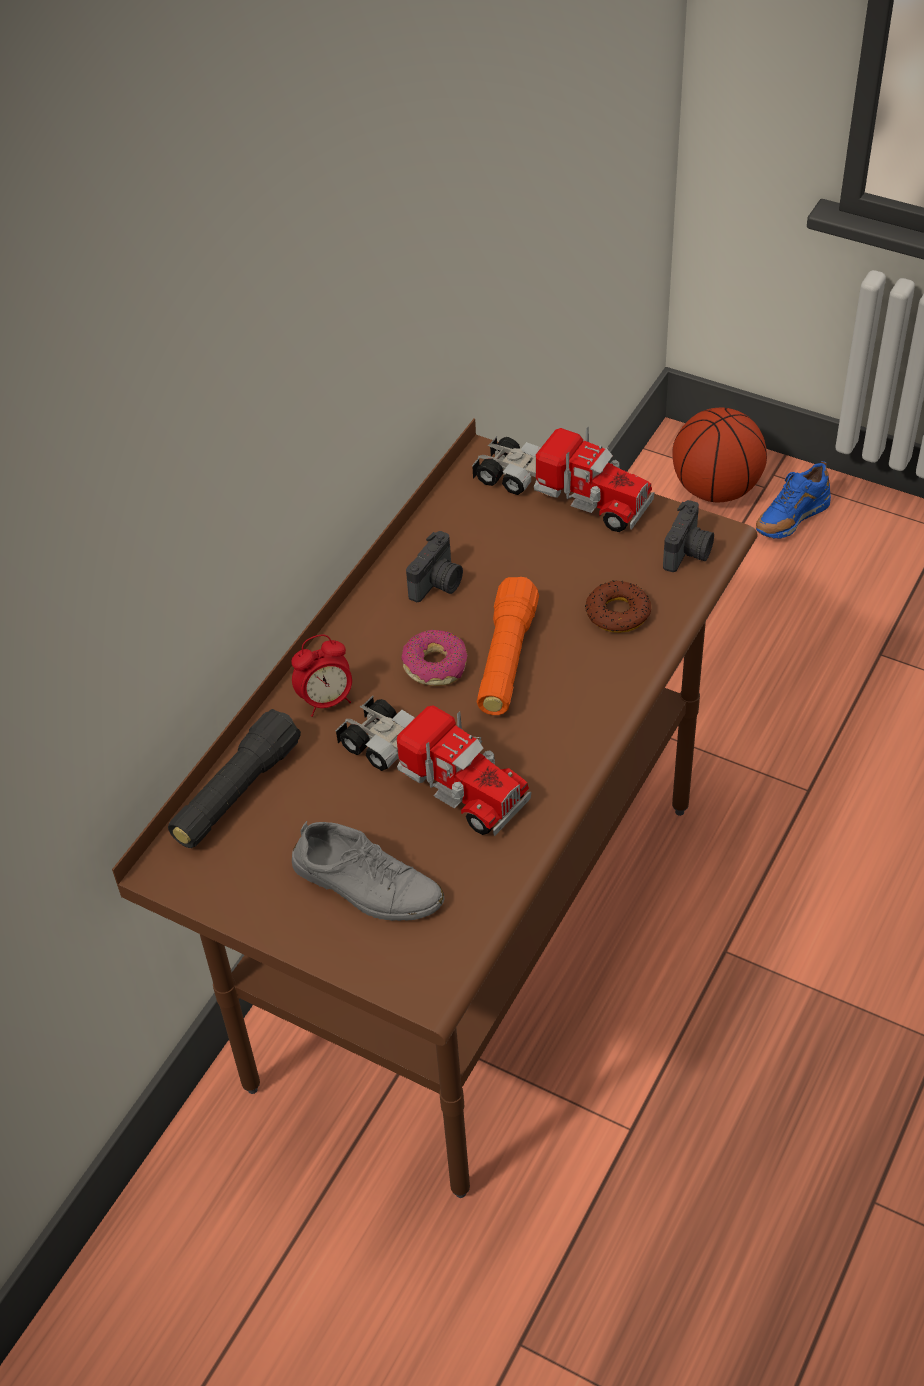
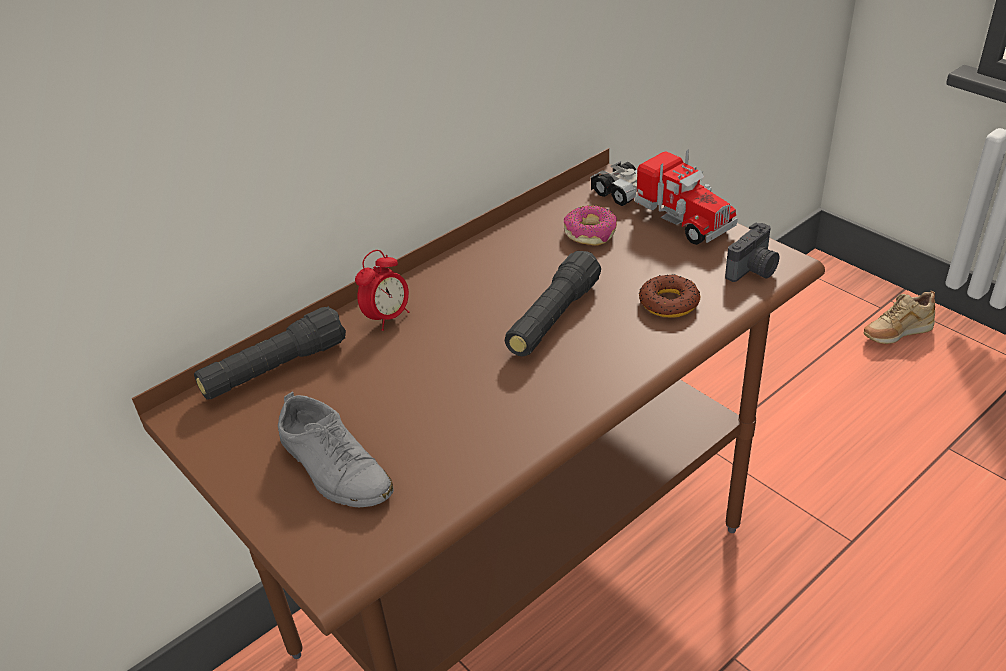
camera: 20 degrees right, 10 degrees down
(326, 701) = (387, 318): alarm clock -> alarm clock turned 45 degrees counterclockwise
(431, 774) = (441, 391): toy truck -> none
(435, 665) = (491, 310): donut -> donut (590, 233)
(438, 584) = (525, 254): camera -> none
(506, 660) = (553, 318): orange flashlight -> black flashlight
(715, 490) = (839, 302): basketball -> none
(790, 521) = (895, 334): blue shoe -> beige shoe

